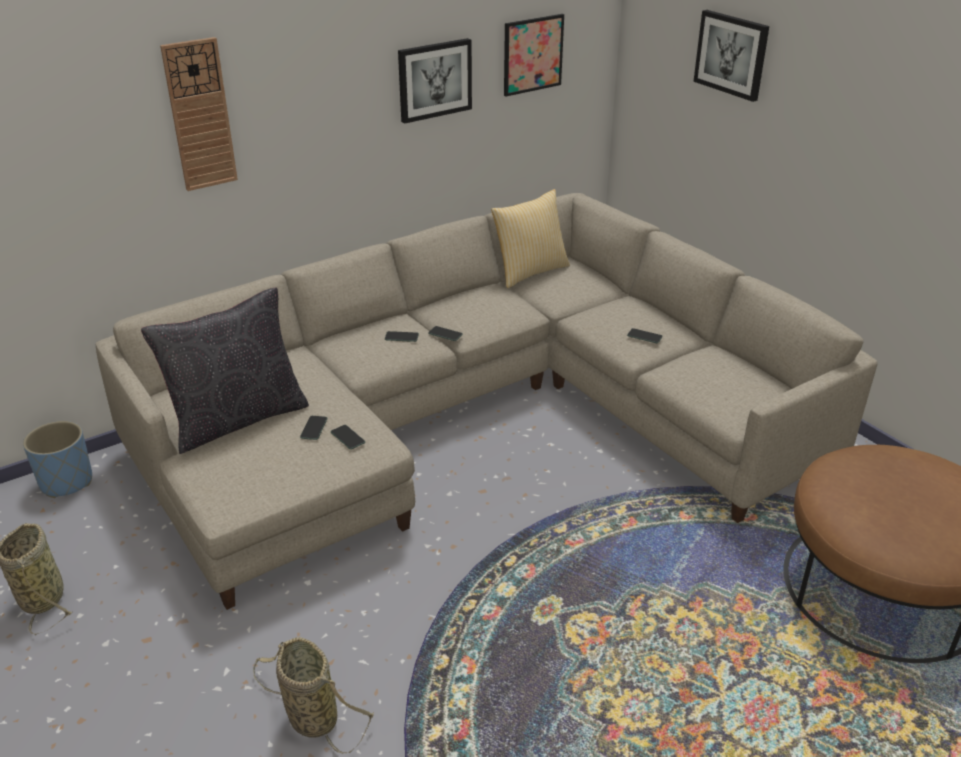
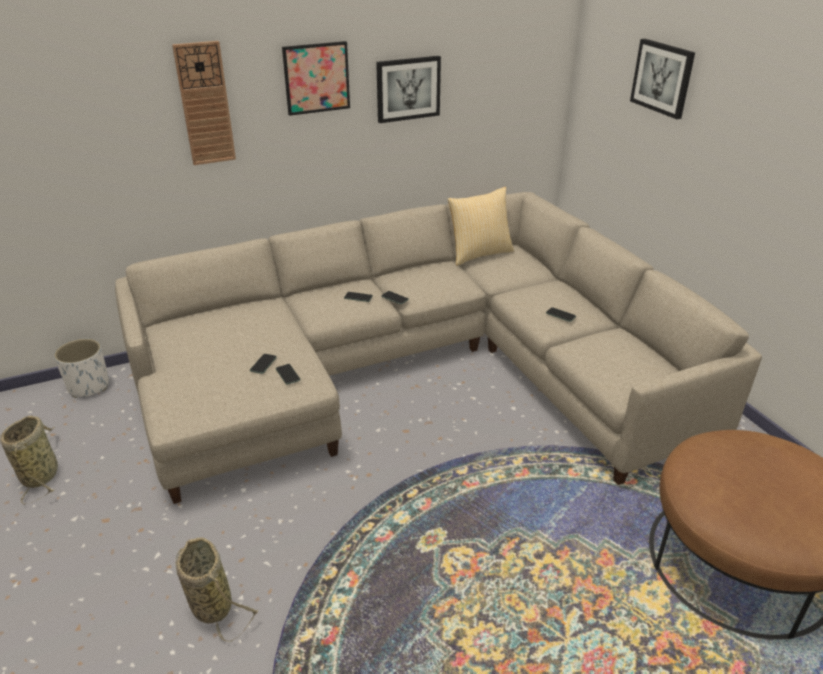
camera: 10 degrees right, 0 degrees up
(66, 482) = (89, 386): blue planter -> white planter
(237, 419) = (207, 350): black pillow -> none
(532, 54) = (496, 73): picture -> picture (316, 78)

